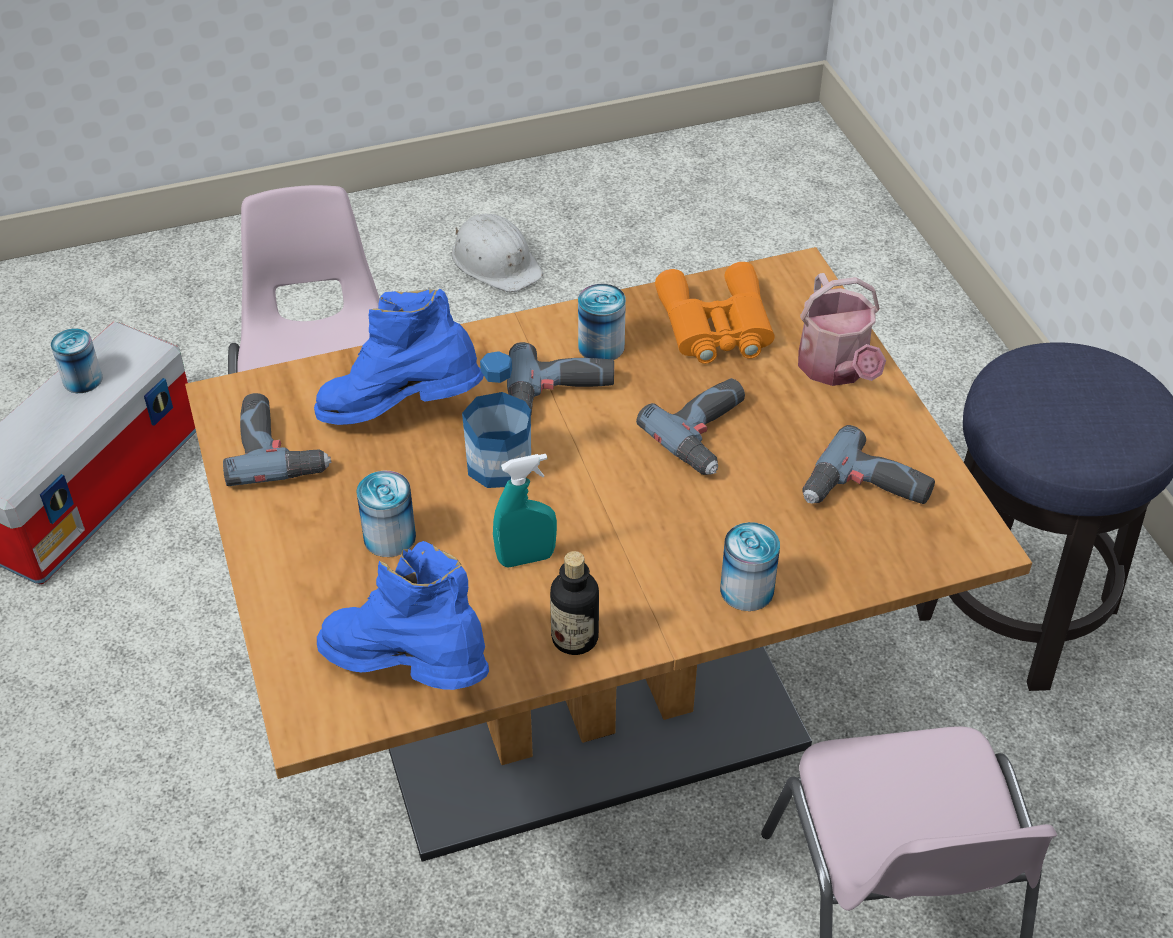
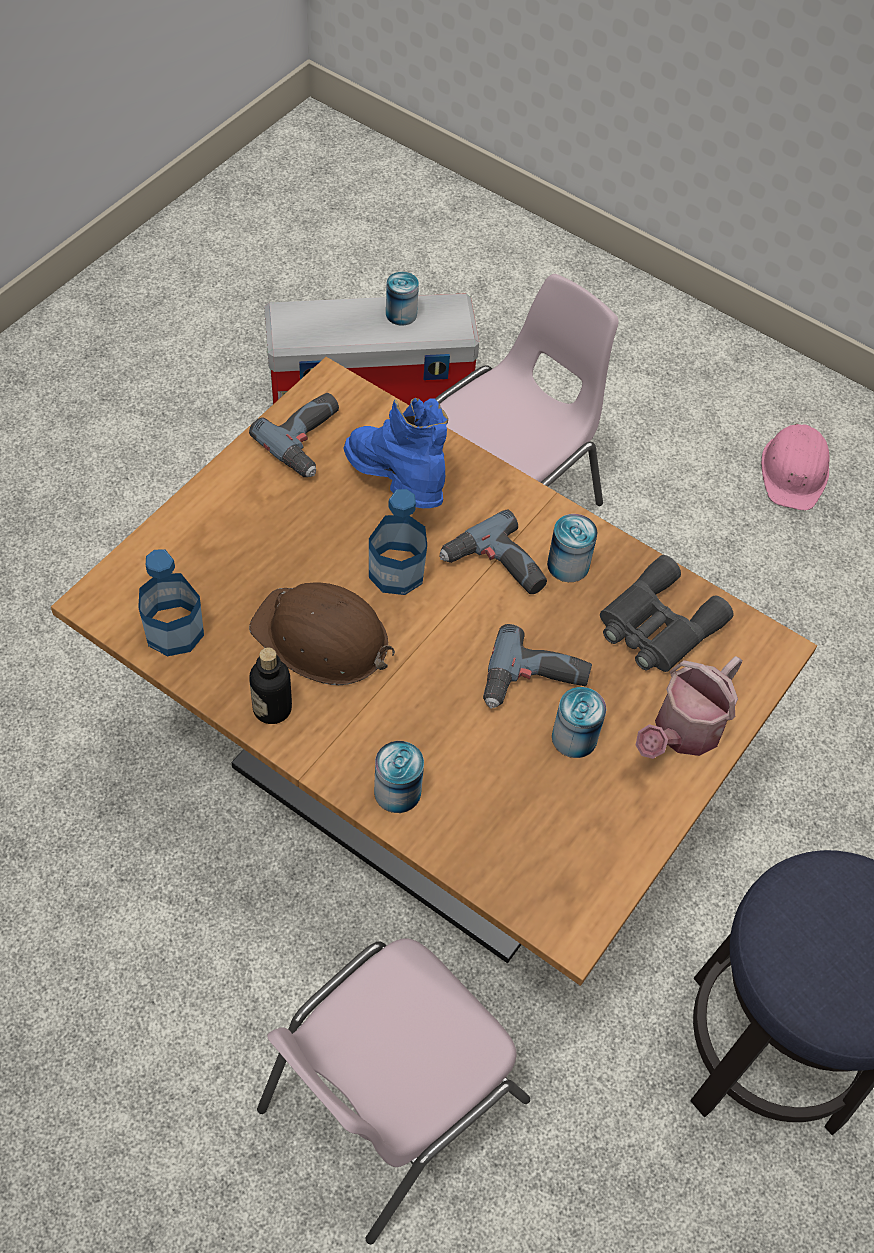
camera: 50 degrees right, 10 degrees up
(389, 537) = (280, 550): can -> can (574, 737)
(409, 672) = (174, 631): blue boot -> bottle
(496, 262) = (794, 472): white hard hat -> pink hard hat
(526, 558) = (322, 638): turquoise spray bottle -> brown hard hat
(715, 326) = (656, 626): orange binoculars -> grey binoculars
(866, 493) = (561, 822): power drill -> none

